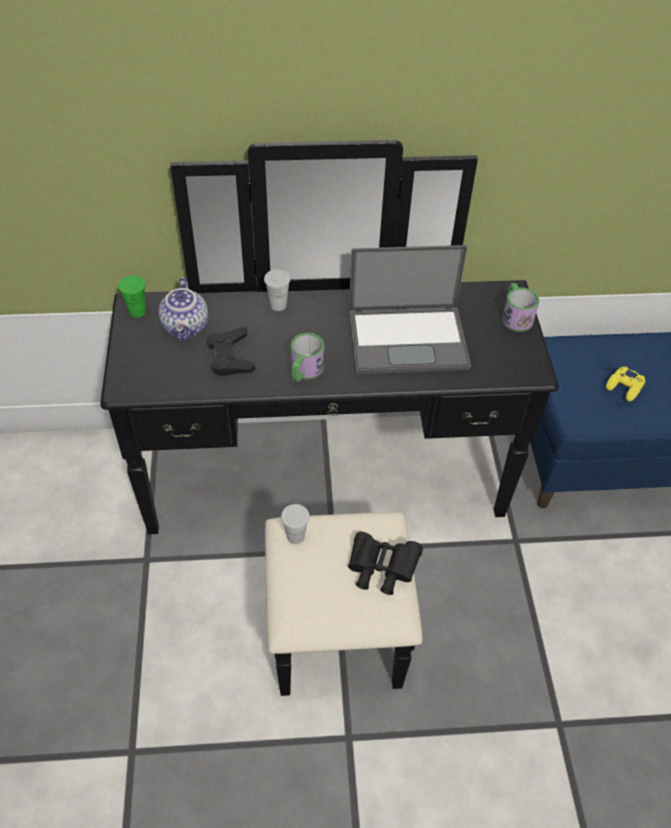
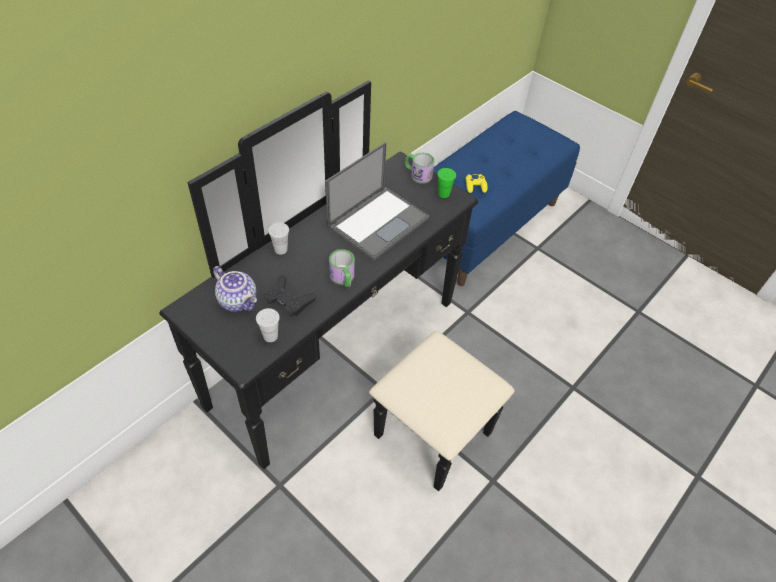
camera: 45 degrees left, 0 degrees up
(137, 311) = (191, 312): green cup -> green cup (443, 194)
(295, 536) = (401, 385): white cup -> white cup (270, 336)
(381, 569) = (463, 367): black binoculars -> none

